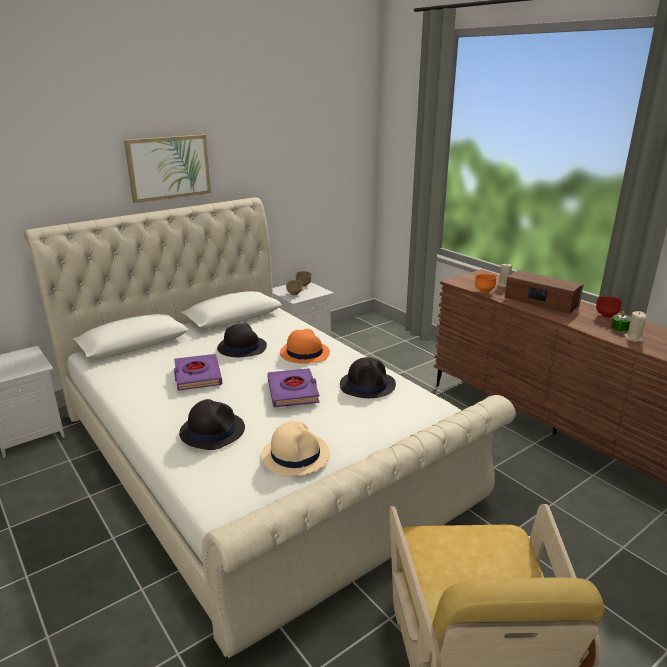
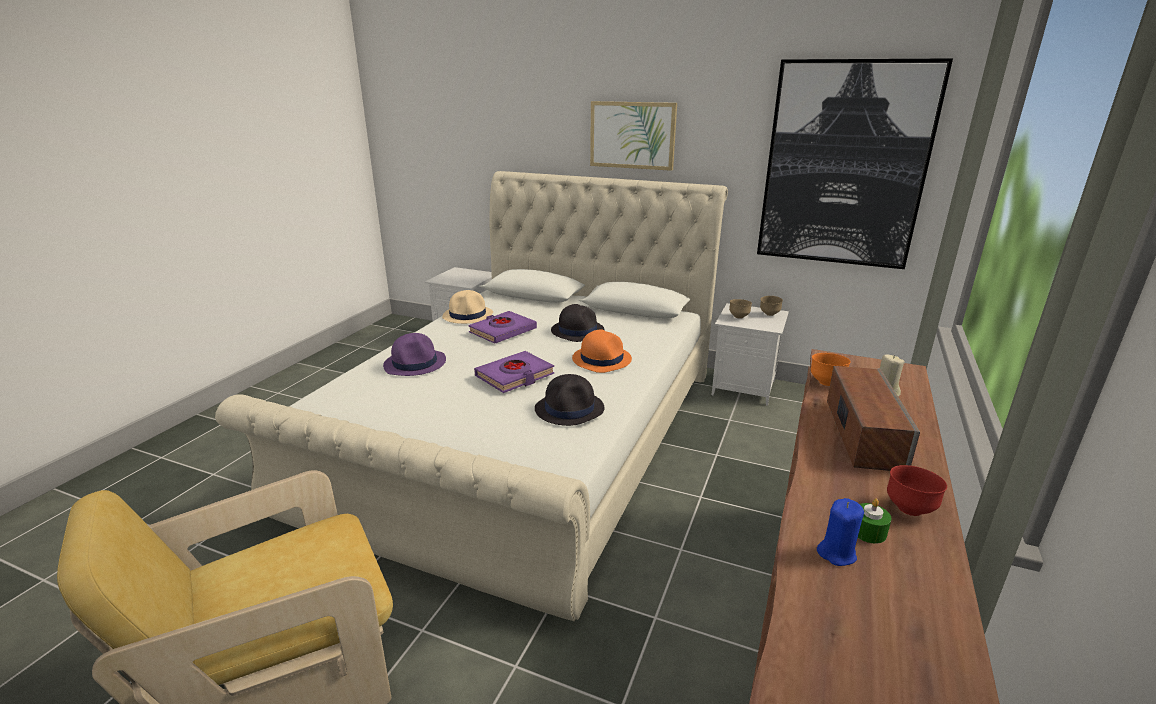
camera: 60 degrees right, 0 degrees up
(212, 430) = (415, 363): black hat -> purple hat
(295, 455) = (402, 409): beige hat -> beige hat (468, 315)
(321, 168) = (844, 166): none -> picture
(633, 338) = (836, 553): beige candle -> blue candle

